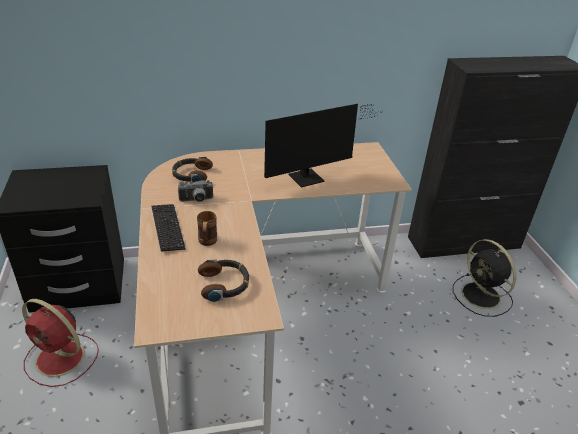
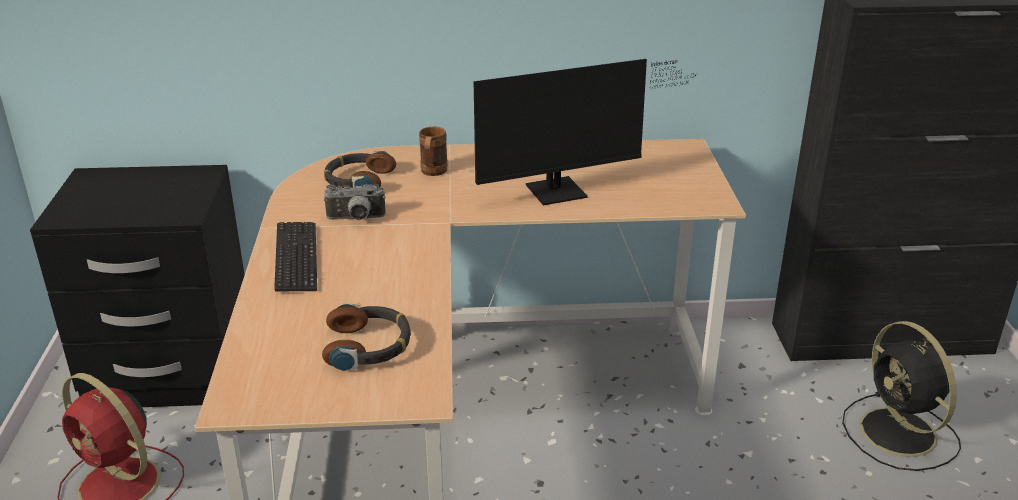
camera: 10 degrees right, 5 degrees down
(207, 243) = (356, 283): brown mug -> brown mug (432, 173)

